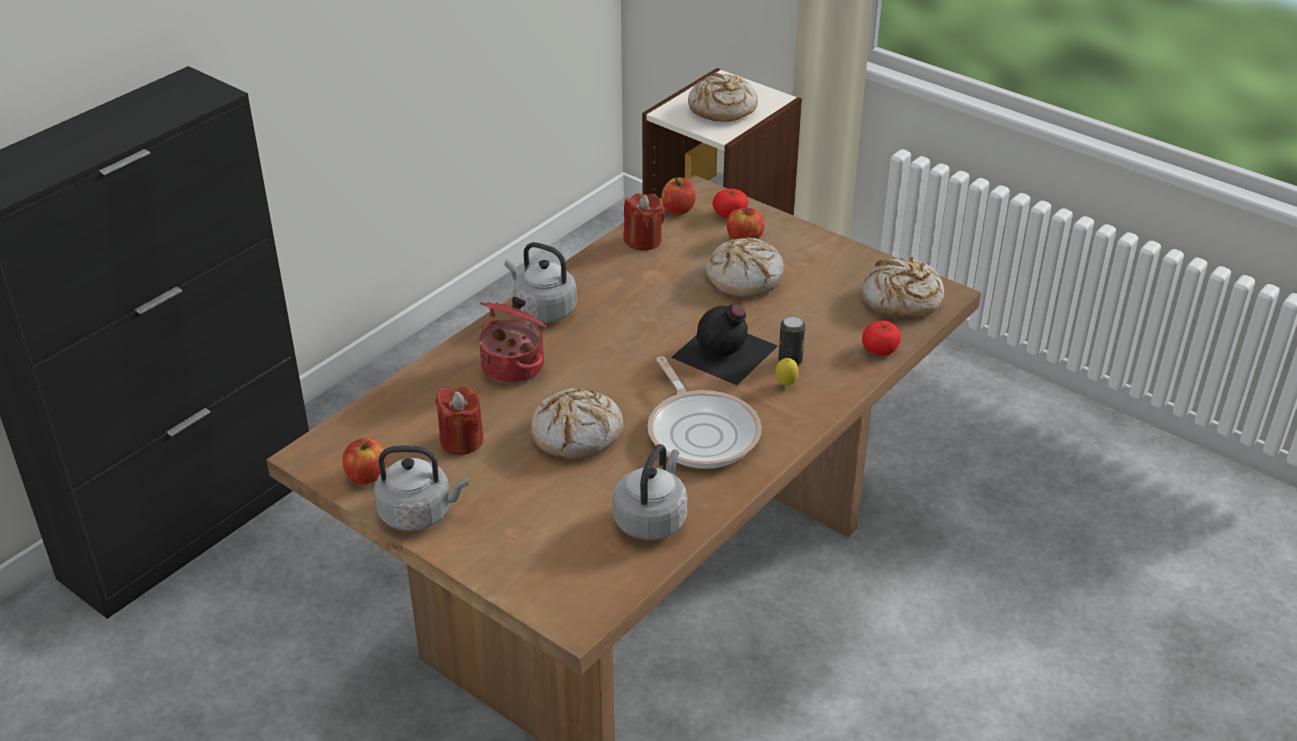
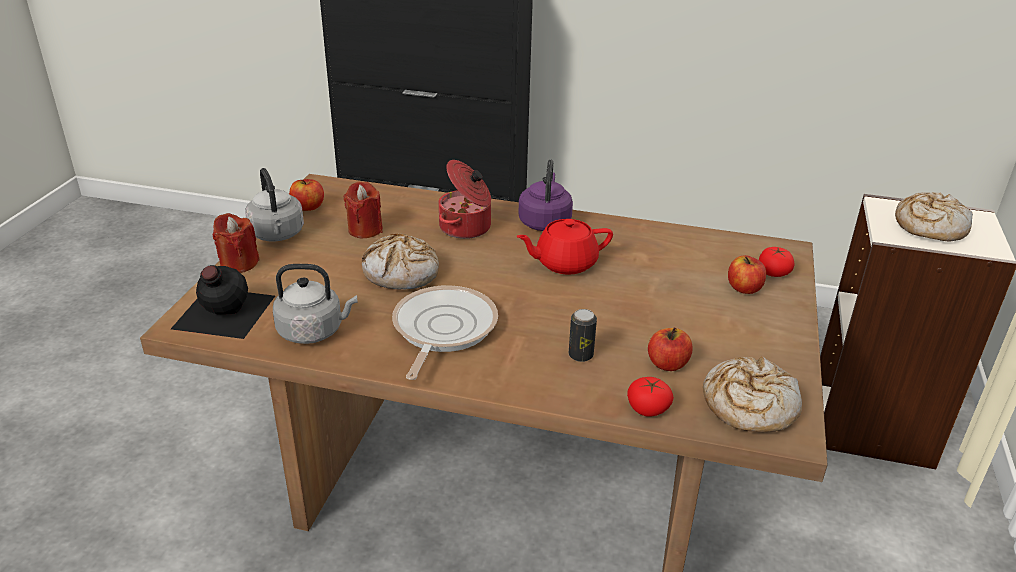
camera: 65 degrees right, 5 degrees down
(542, 310) = (545, 221): grey kettle -> purple kettle
(634, 322) = (564, 263): none -> red teapot
(643, 240) = (683, 241): red candle -> red candle (239, 263)
(678, 209) = (748, 246): apple -> apple (667, 364)
(701, 431) = (442, 330): frying pan -> frying pan turned 150 degrees clockwise
(725, 352) = (562, 317): black bottle -> black bottle (222, 312)
(745, 277) = (684, 302): bread -> none
(786, 385) = (541, 360): lemon -> none

